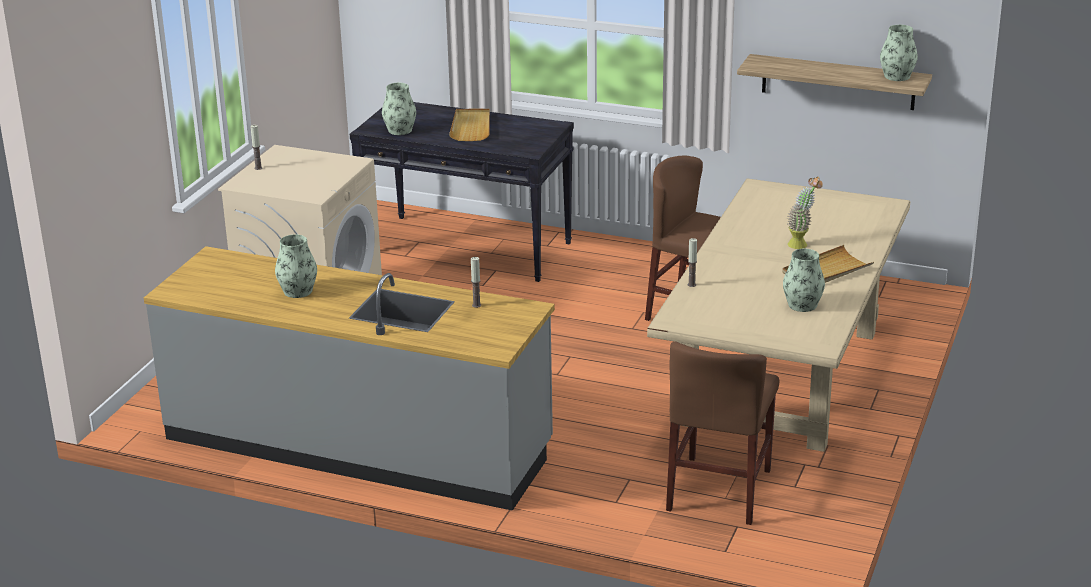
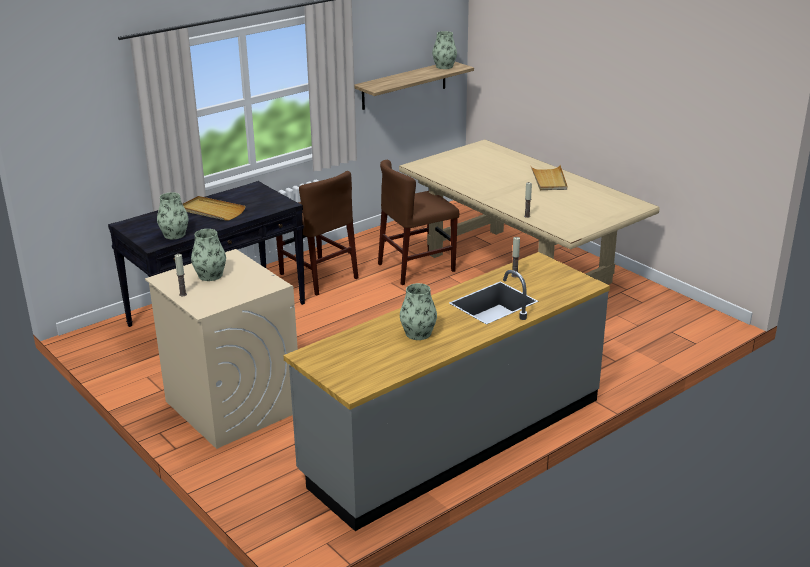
camera: 60 degrees left, 0 degrees up
(719, 490) = (628, 324): brown chair -> brown chair (318, 276)
(802, 243) = (507, 176): potted plant -> none
(802, 305) = (585, 196): vase -> vase (210, 275)

